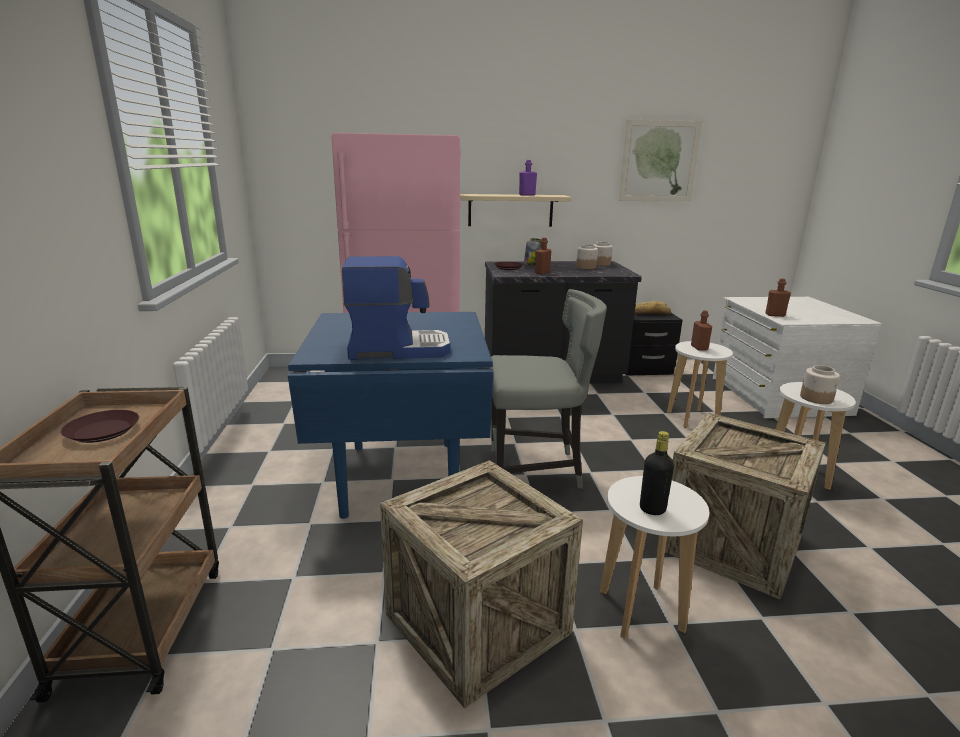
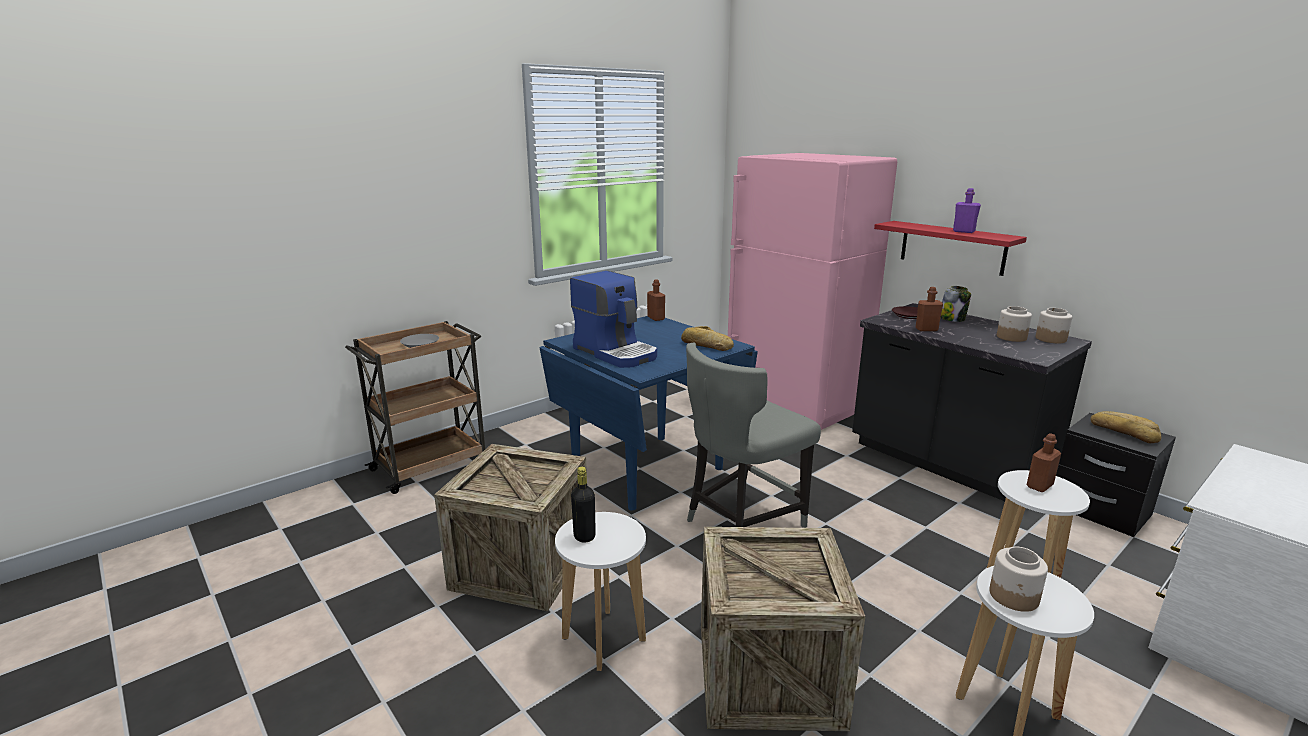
camera: 55 degrees right, 0 degrees up
(102, 431) = (420, 344): brown plate -> grey plate
(444, 321) = (706, 345): none -> bread
(510, 210) = (952, 247): beige shelf -> red shelf
(536, 470) = (741, 522): grey chair -> grey chair turned 90 degrees clockwise
(659, 161) = (1196, 203): picture -> none
(775, 315) = (1230, 493): brown bottle -> brown bottle (656, 318)

